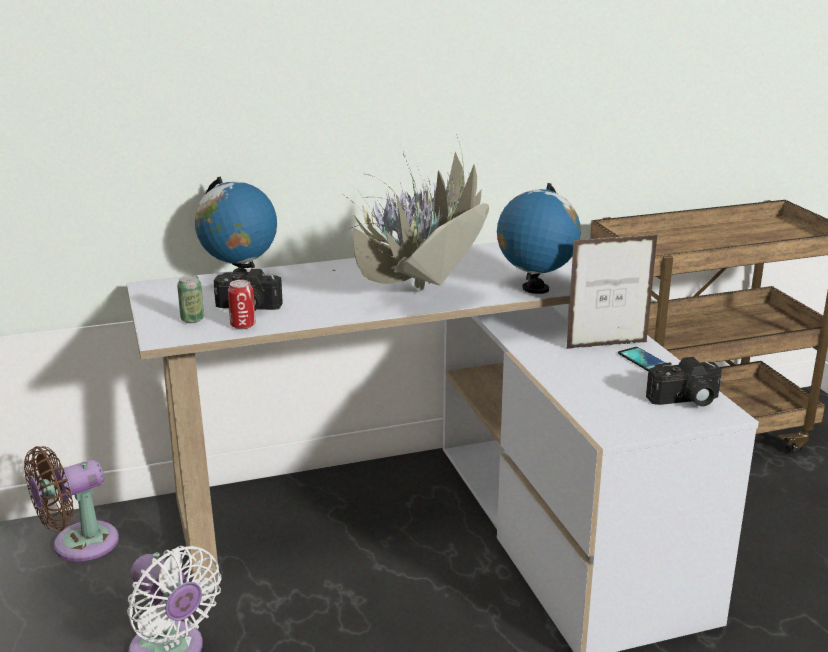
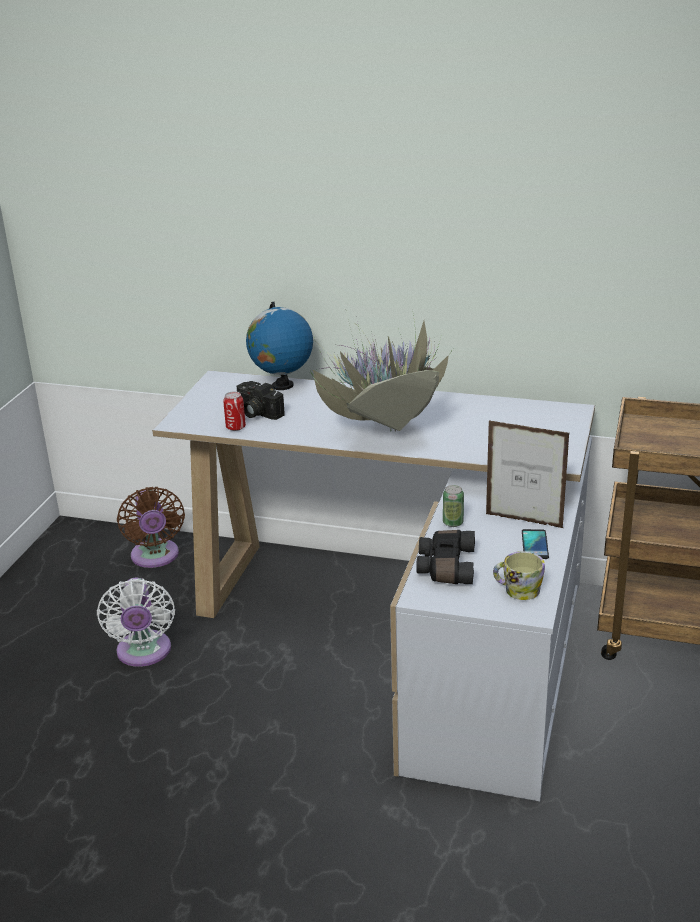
camera: 35 degrees right, 5 degrees up
(78, 545) = (155, 557): brown fan -> brown fan turned 105 degrees counterclockwise
(192, 319) = (211, 413): can -> can (453, 523)
(535, 289) = (487, 453): globe -> none
(597, 401) = (445, 567): none -> black binoculars
(685, 400) = (517, 590): camera -> mug

